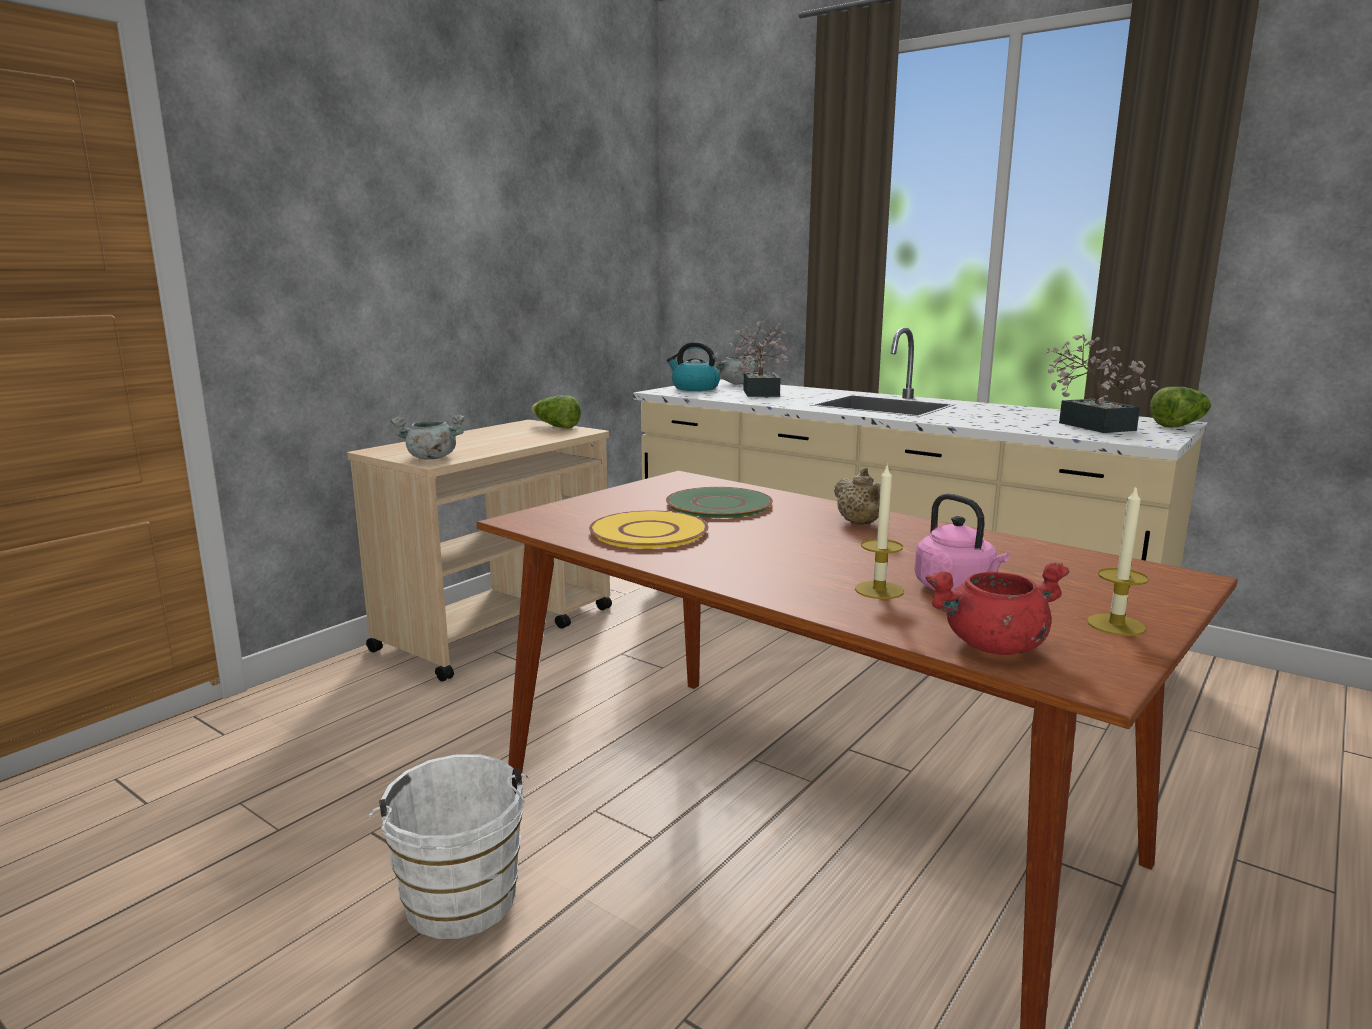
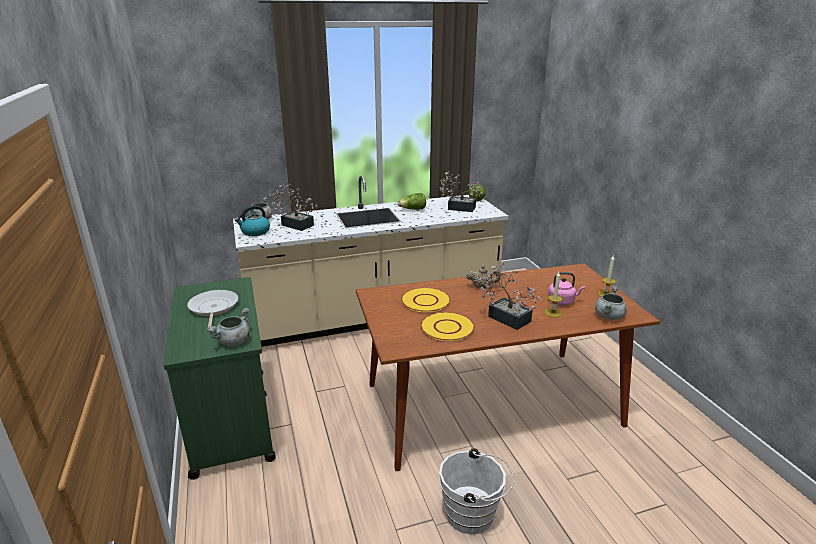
camera: 55 degrees left, 10 degrees up
(498, 628) = (231, 419): beige cart -> green cart
(501, 437) = (213, 308): none -> frying pan
(556, 427) = (214, 286): lettuce -> lettuce (413, 209)
(719, 504) = (425, 301): green plate -> yellow plate
(773, 559) = (505, 317): none -> potted plant
(993, 646) = (609, 316): red cooking pot -> grey cooking pot

